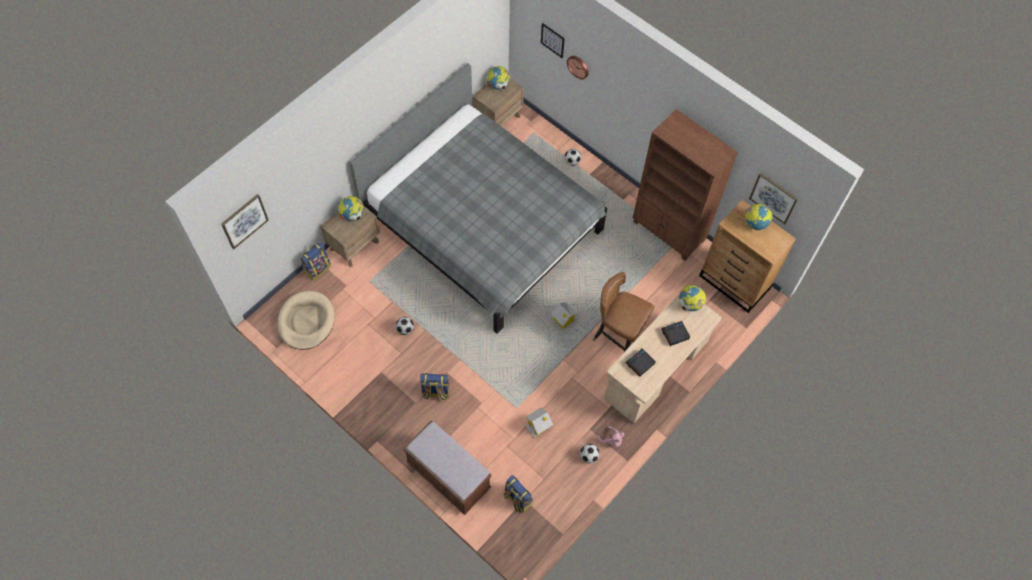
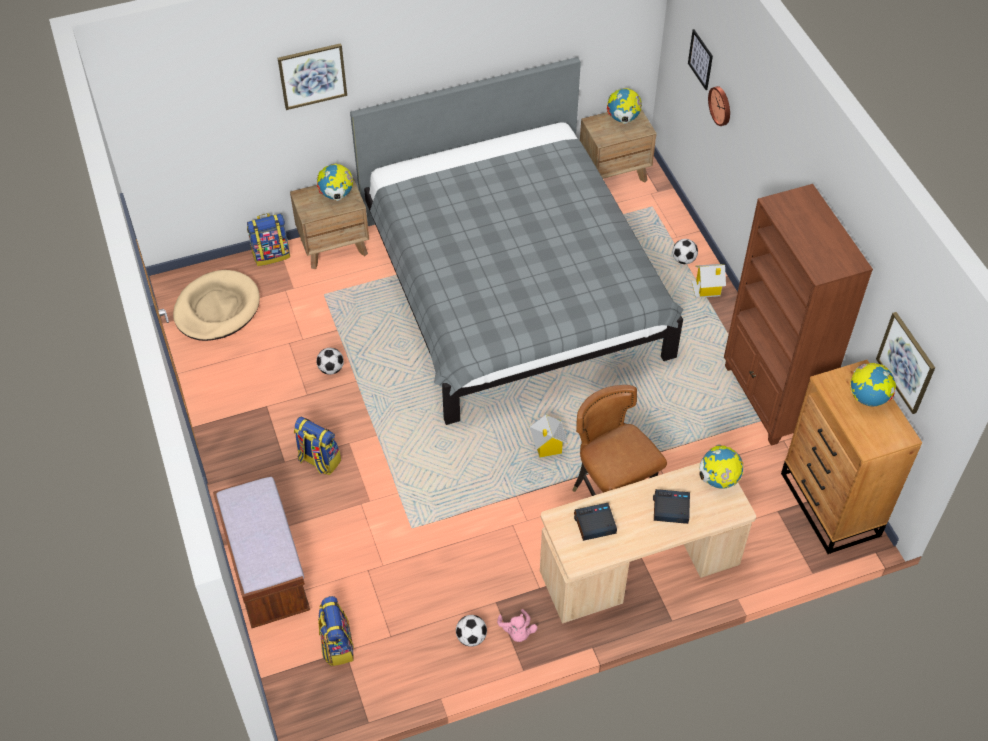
camera: 30 degrees right, 10 degrees down
(244, 221) = (163, 112): picture -> picture (312, 75)
(538, 426) = (426, 565): toy house -> toy house (707, 289)

